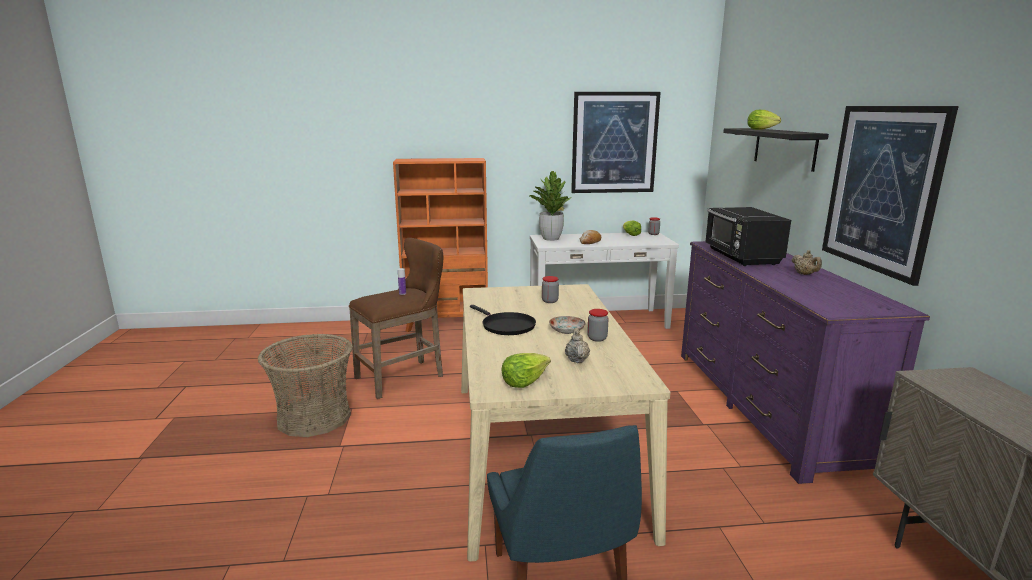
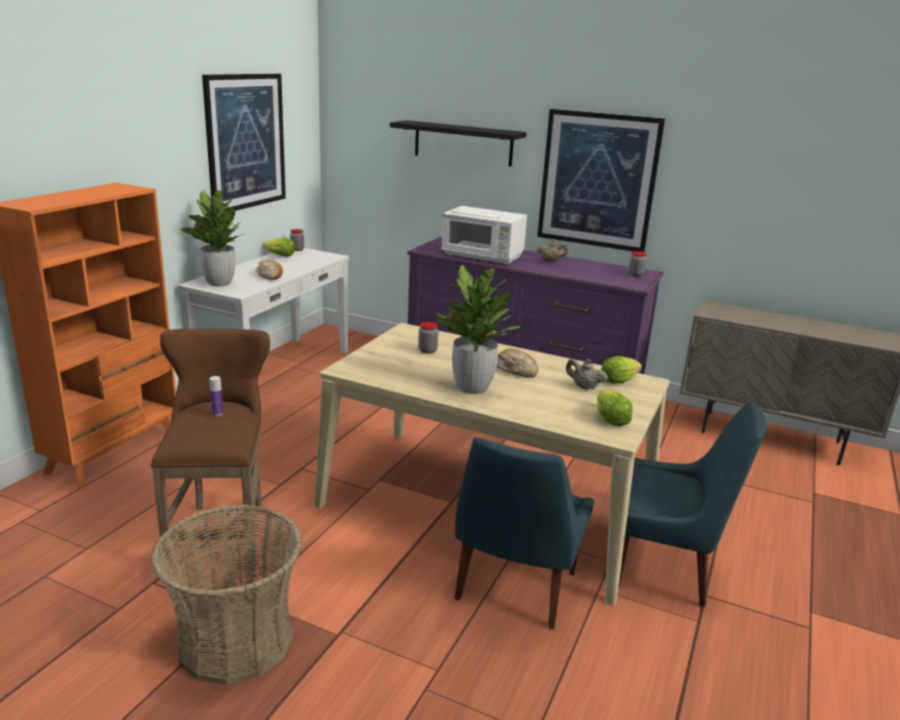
camera: 60 degrees left, 5 degrees up
(443, 499) = (514, 589): none -> blue chair
(506, 326) = (472, 388): black frying pan -> potted plant
(567, 331) = (516, 369): plate -> bread
(597, 338) = (546, 365): jar -> jar (635, 275)
(742, 257) = (483, 257): black microwave -> white microwave
(763, 129) = (446, 125): lettuce -> lettuce (620, 381)

